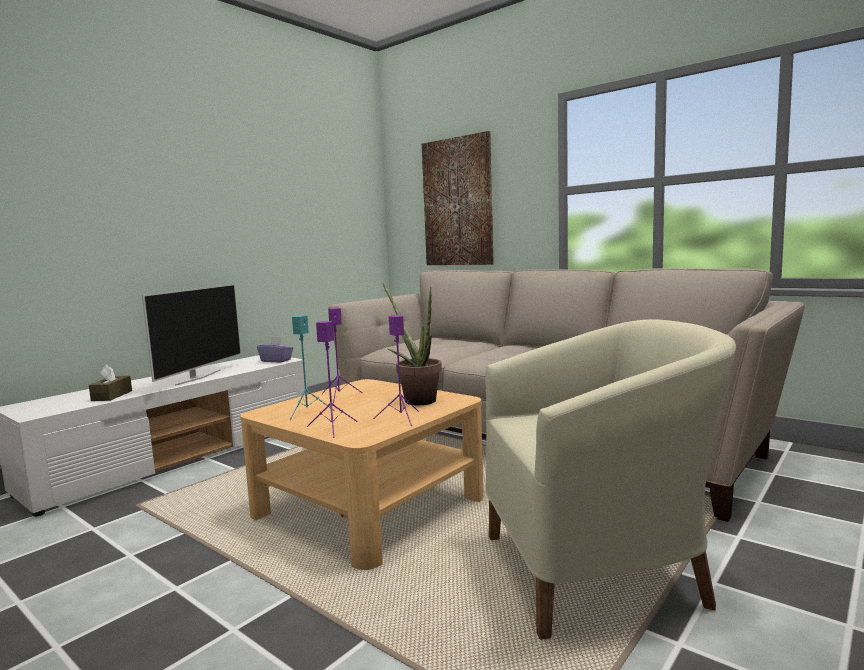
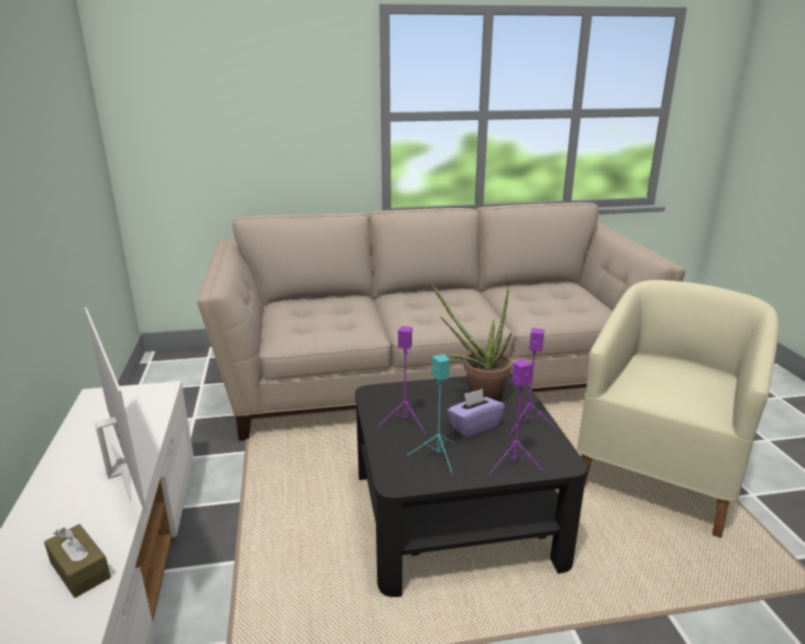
camera: 50 degrees left, 15 degrees up
(276, 360) = (146, 397): purple tissue box -> purple tissue box (474, 426)
(370, 506) = (456, 515): beige coffee table -> black coffee table
(457, 202) = (240, 120): picture -> none

